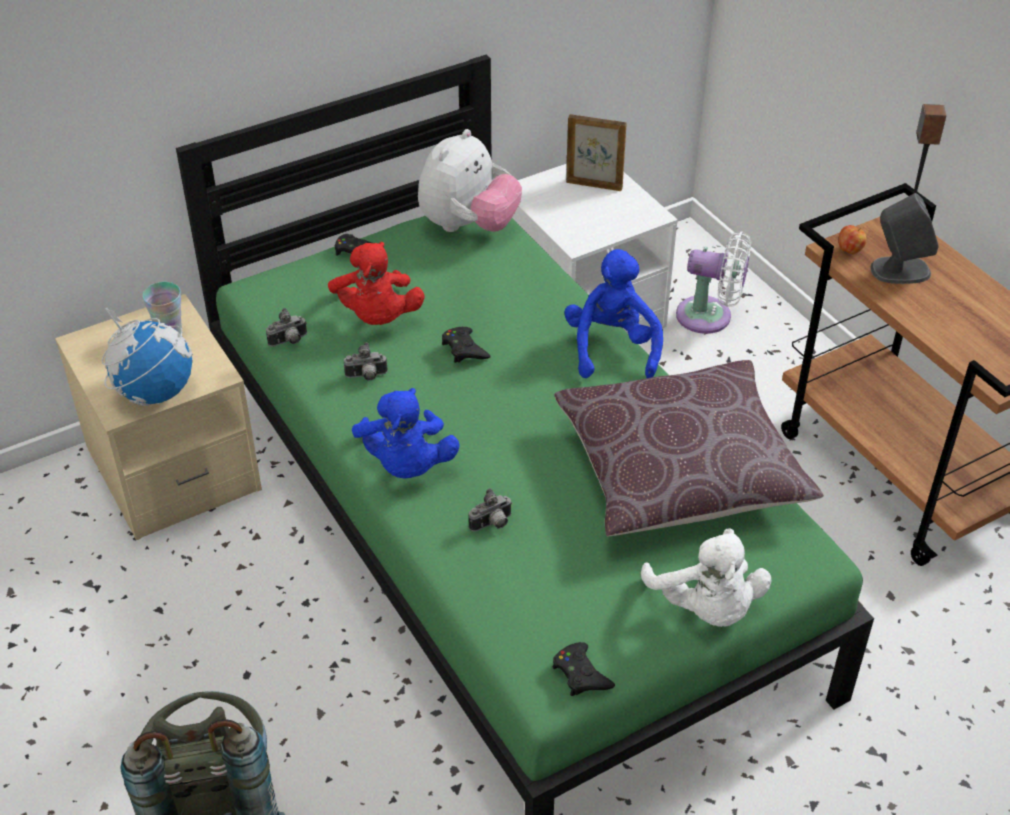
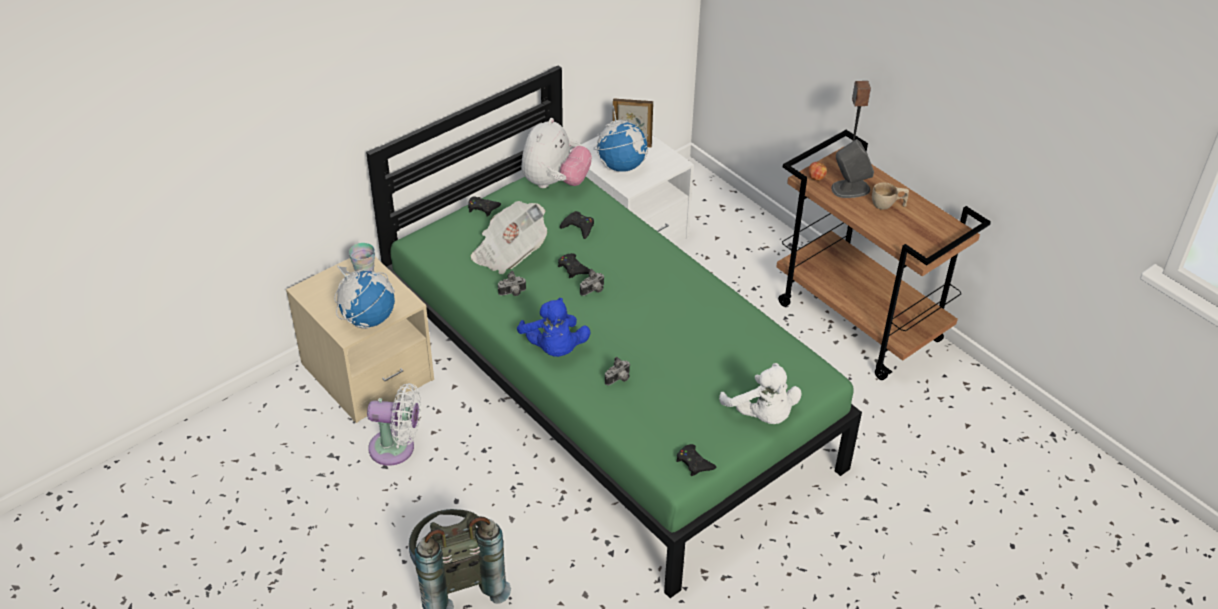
camera: 10 degrees left, 0 degrees up
(289, 342) = (454, 275): camera -> camera (593, 291)
(377, 317) = (509, 253): red plush toy -> newspaper
(486, 291) = (578, 227): none -> black game controller
(573, 212) = (621, 165): none -> globe
(612, 348) = (670, 257): blue plush toy -> none
(680, 470) = (730, 332): brown pillow -> none
(710, 317) = (717, 227): white fan -> white fan (397, 448)
(955, 300) = (888, 205): none -> beige cup

